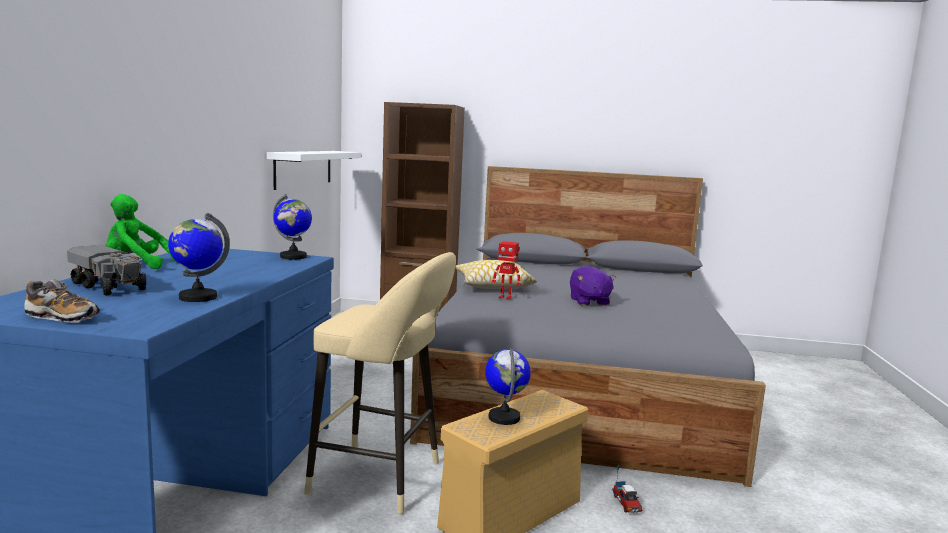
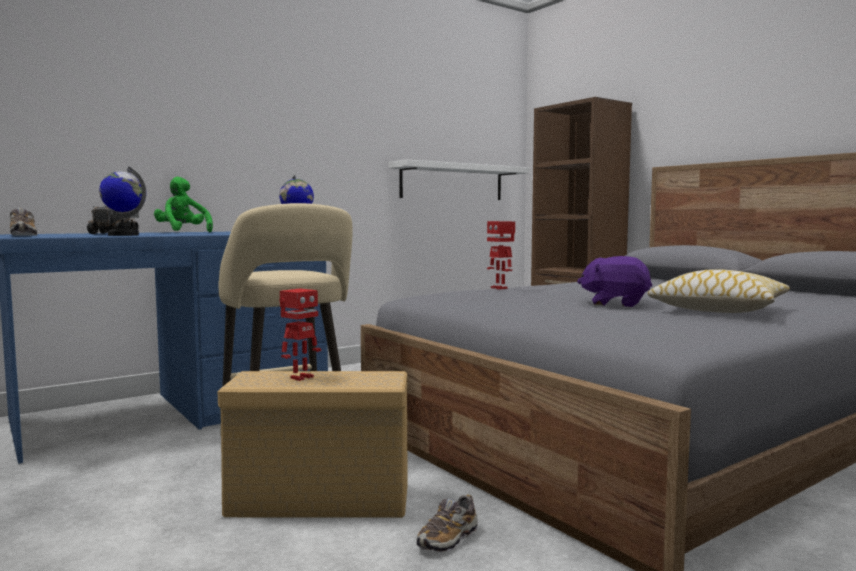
camera: 45 degrees right, 5 degrees down
(493, 285) = (543, 287): pillow -> pillow (718, 310)
(504, 417) = (300, 377): globe -> toy robot
(589, 302) = (615, 304): purple plush toy -> purple plush toy turned 75 degrees clockwise
(626, 504) = (448, 539): toy truck -> shoe

